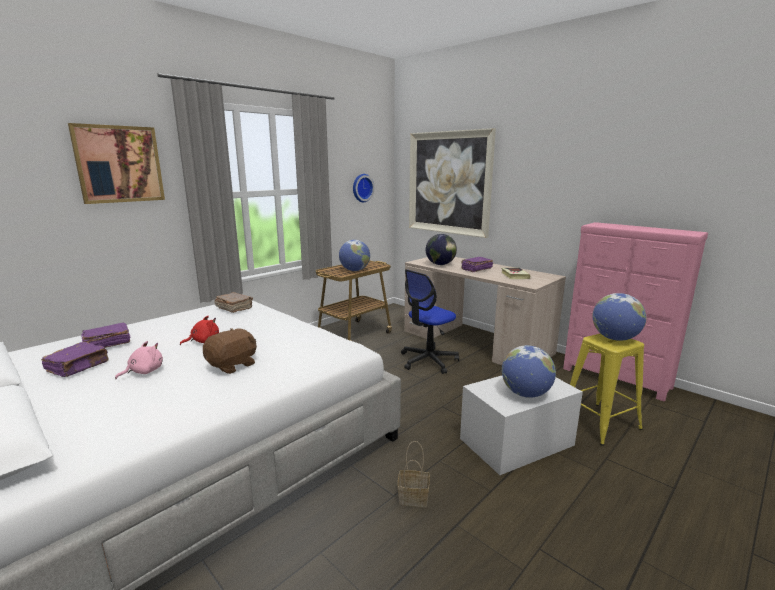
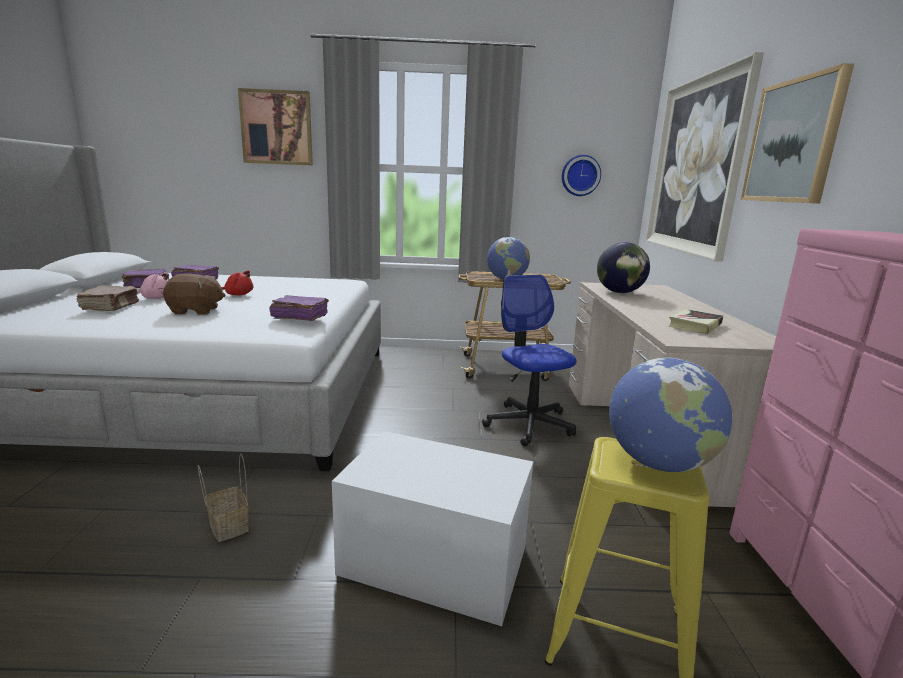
camera: 45 degrees right, 0 degrees up
(234, 308) = (325, 283): brown book -> brown book (111, 307)
(428, 360) = (529, 424): office chair -> office chair turned 60 degrees clockwise
(476, 269) = (655, 307): purple book -> purple book (299, 317)
(525, 394) = (423, 477): globe -> none
(529, 178) = (793, 141): none -> picture

